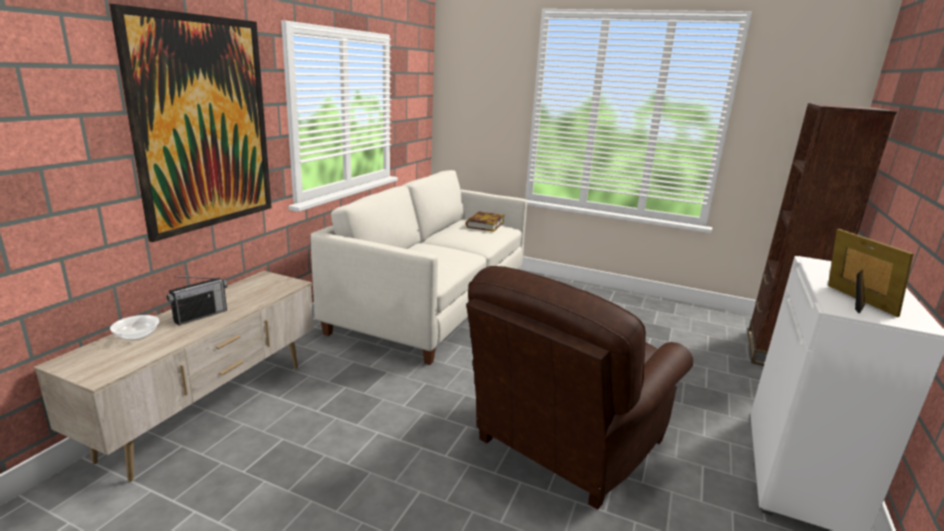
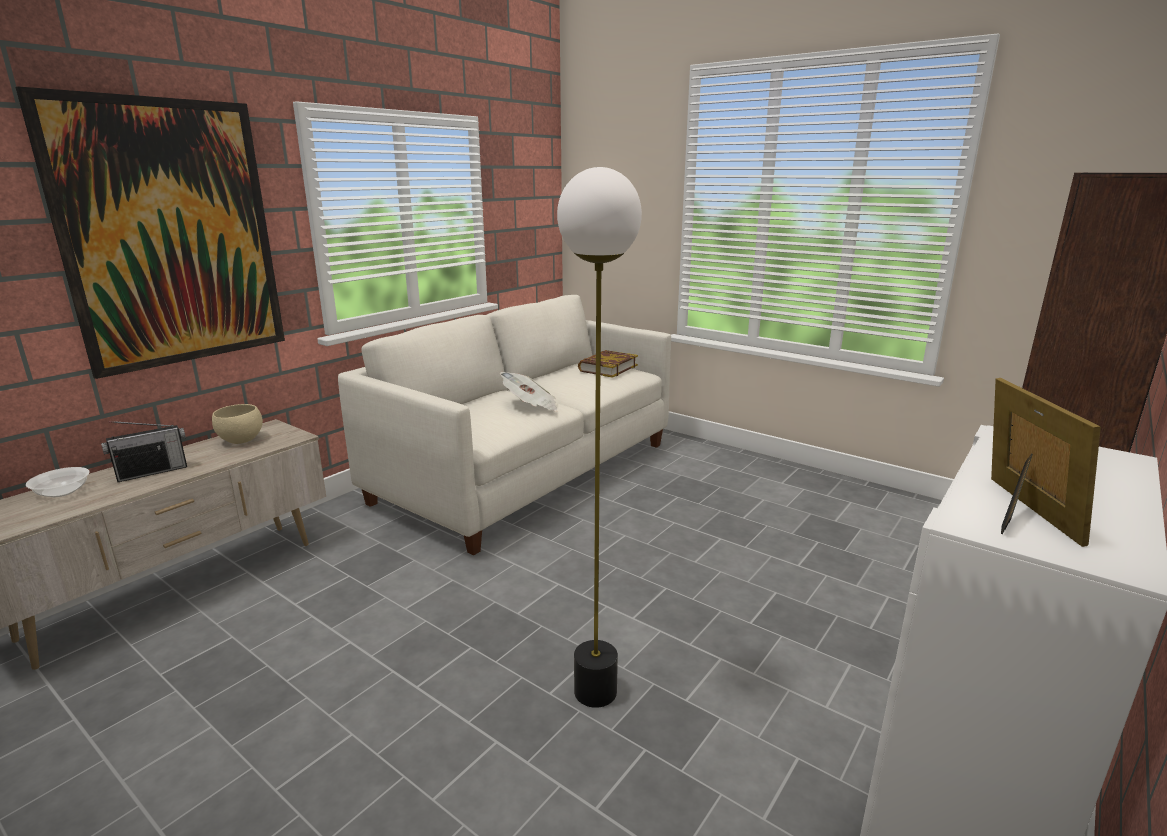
camera: 15 degrees right, 0 degrees up
(251, 288) = (241, 440): none -> beige bowl
(452, 254) = (531, 406): none -> newspaper
(564, 443) = (594, 691): brown armchair -> floor lamp

